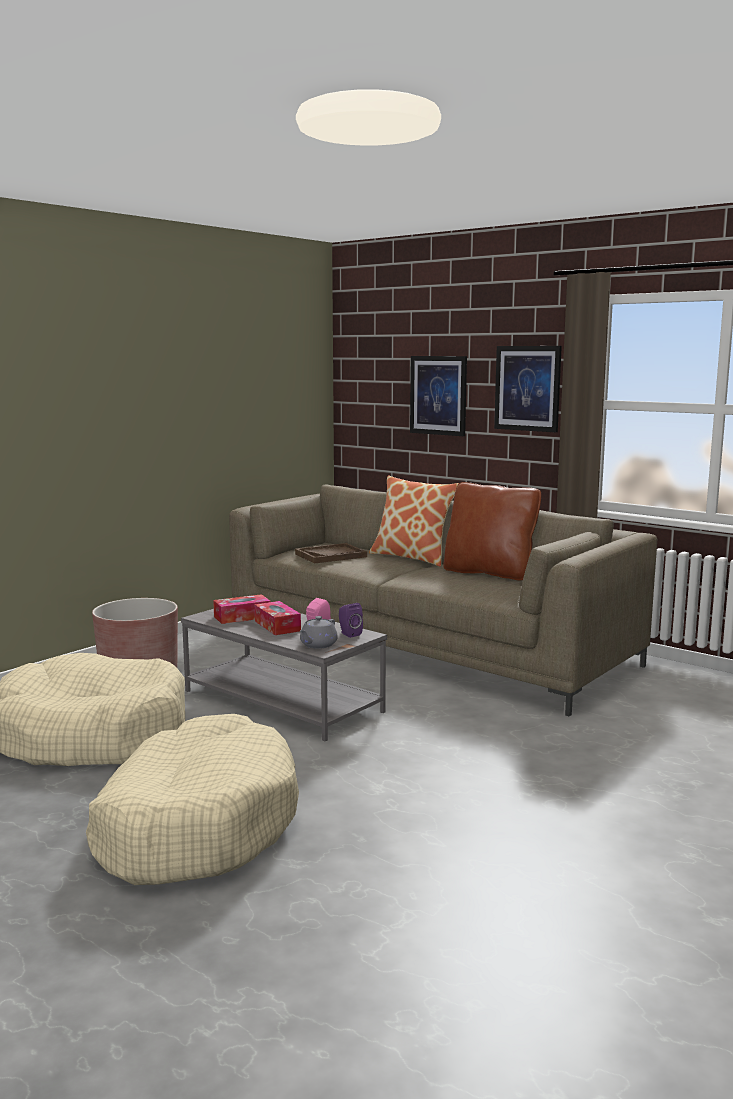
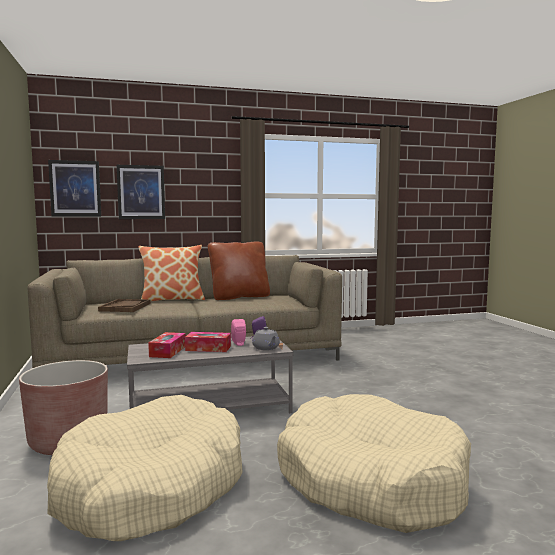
camera: 55 degrees left, 5 degrees down
(527, 388) = (210, 186): picture -> picture (75, 188)

